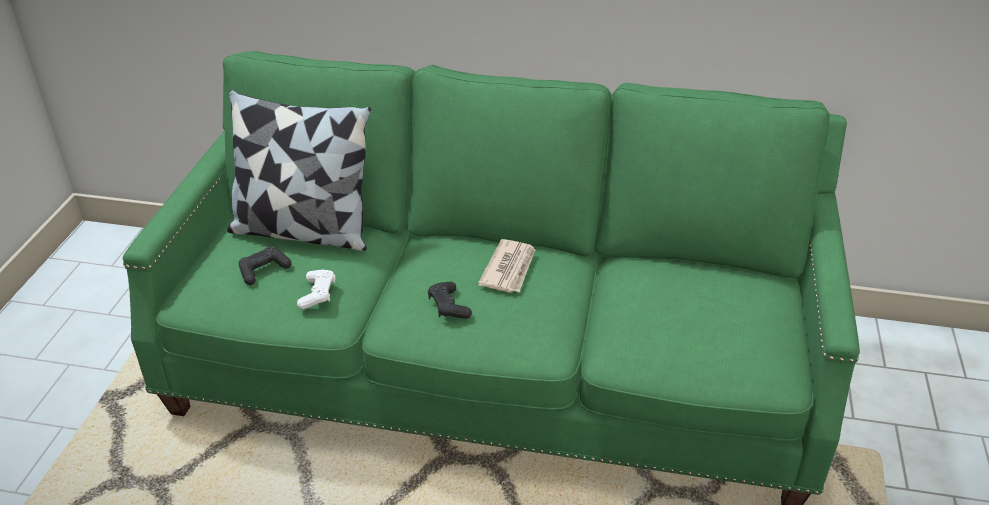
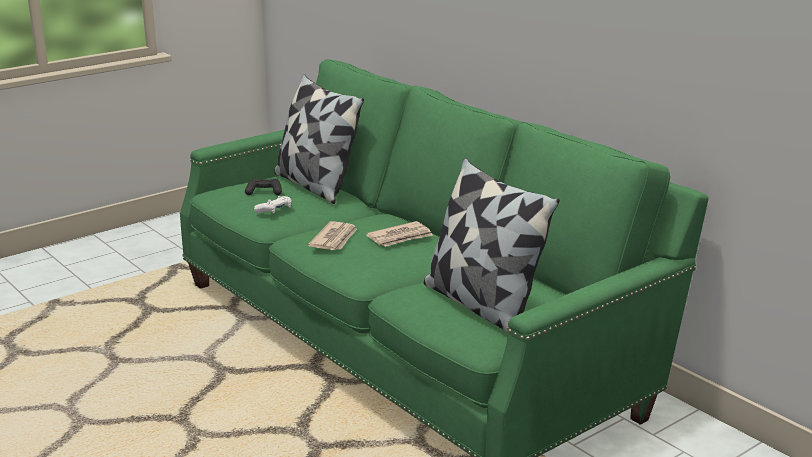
camera: 40 degrees right, 15 degrees down
(448, 307) = (334, 239): black game controller -> newspaper
(711, 325) = (481, 304): none -> pillow

